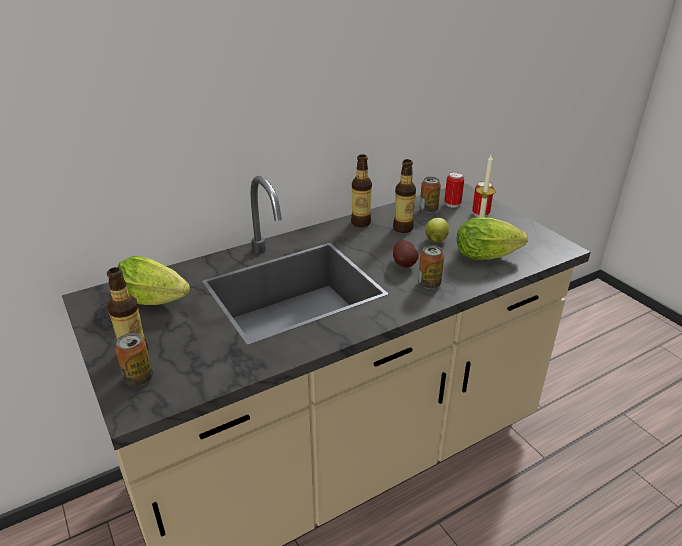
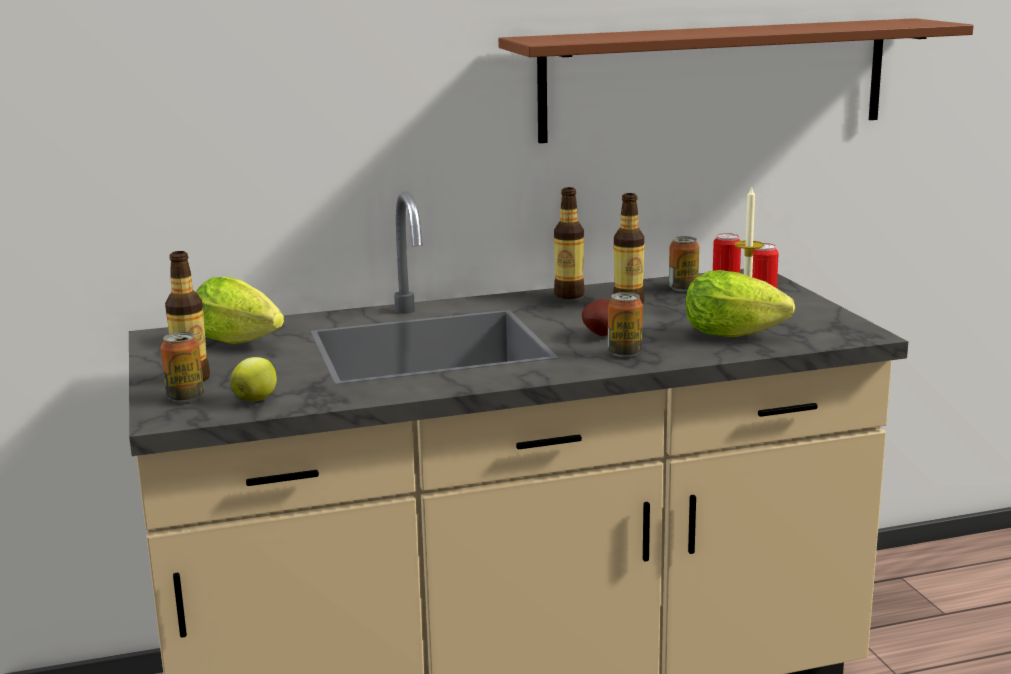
camera: 15 degrees right, 15 degrees down
(436, 240) = (669, 316): apple -> apple (256, 399)
(443, 67) = (714, 79): none -> brown shelf

